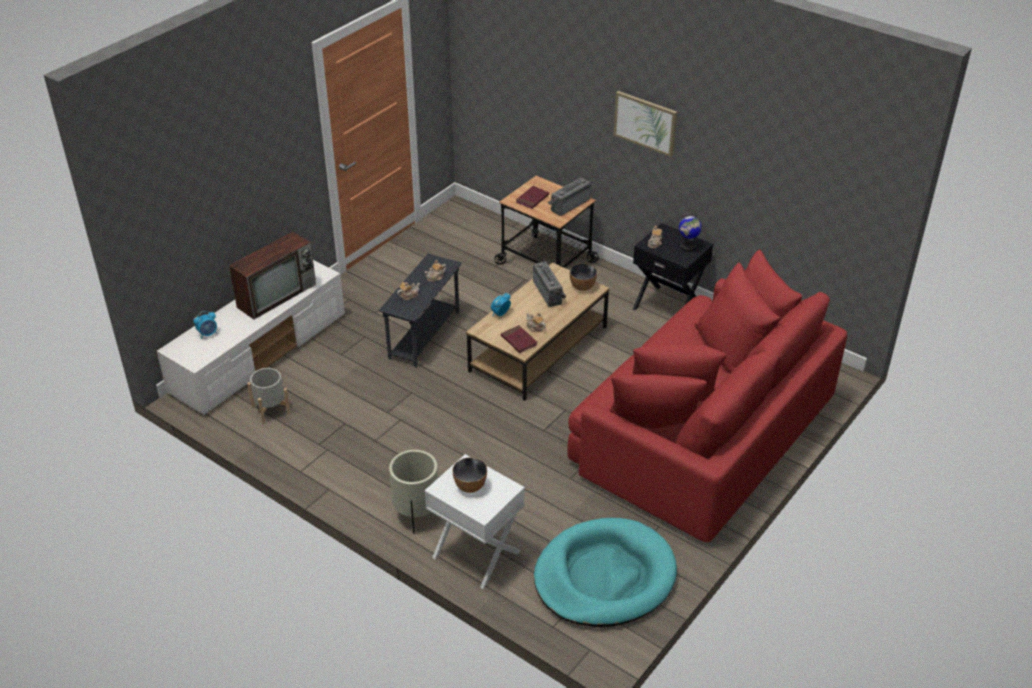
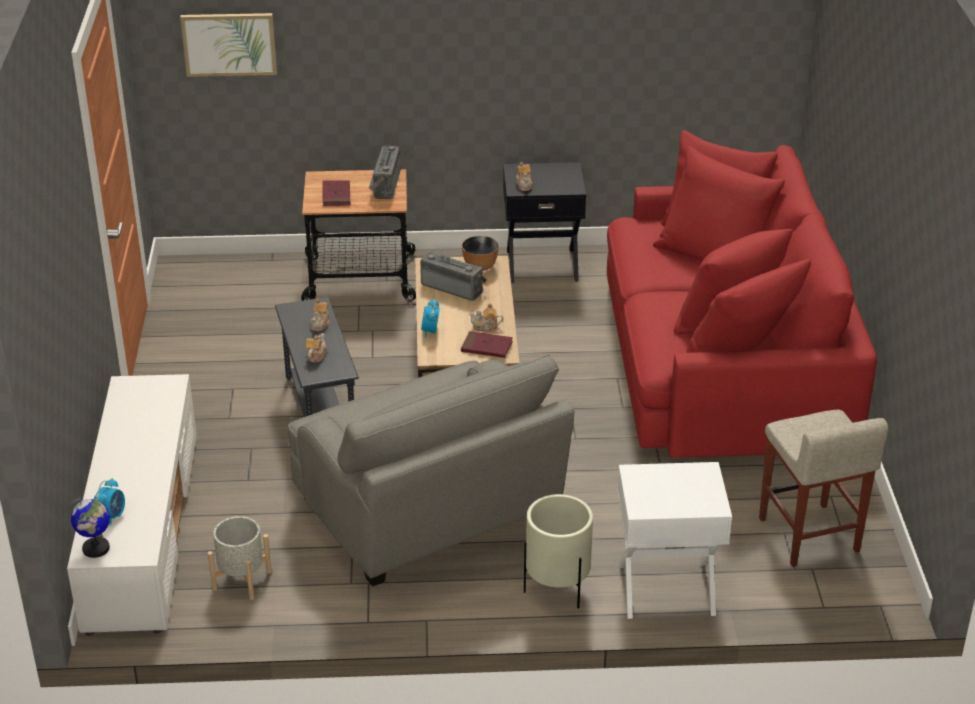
camera: 40 degrees left, 5 degrees down
(277, 294) = (142, 432): television -> none
(407, 428) = (429, 513): none -> grey armchair
(470, 486) = (668, 490): bowl -> none
(604, 577) = (809, 536): turquoise dog bed -> beige stool
(645, 123) = (464, 40): picture -> picture (229, 44)
(688, 247) = (561, 175): globe -> globe (96, 549)

